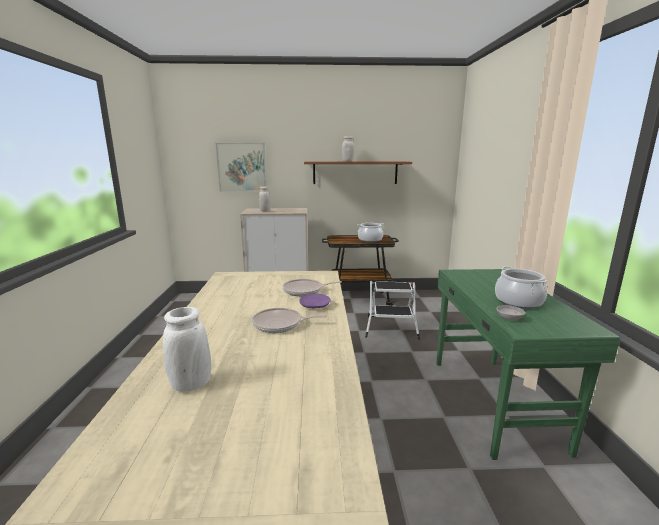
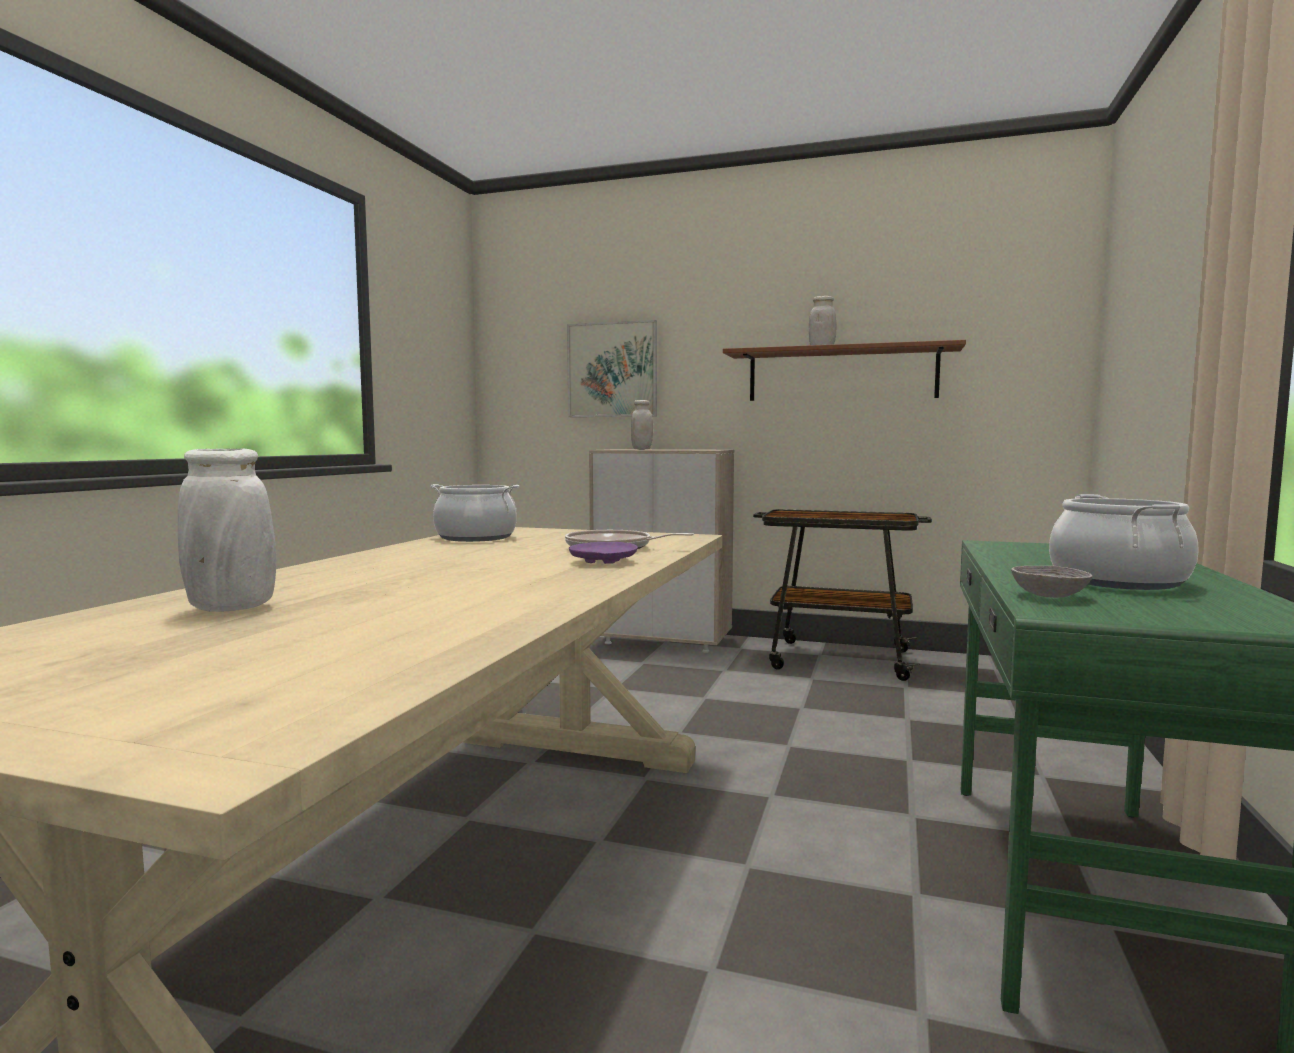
camera: 20 degrees right, 10 degrees down
(280, 324) = (499, 573): frying pan -> none
(370, 240) = (862, 516): cooking pot -> cooking pot (476, 537)
(390, 327) = (883, 711): step ladder -> none

